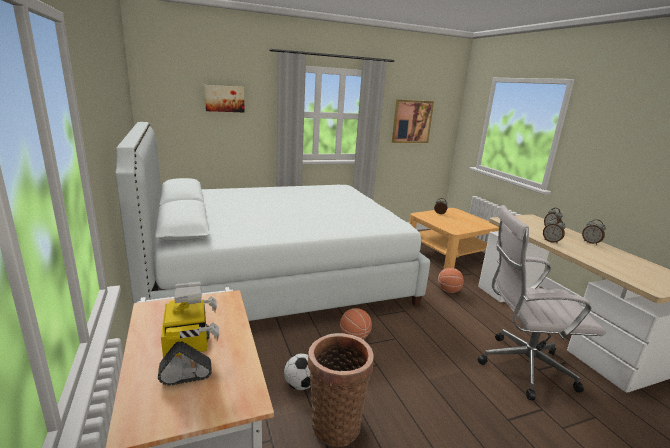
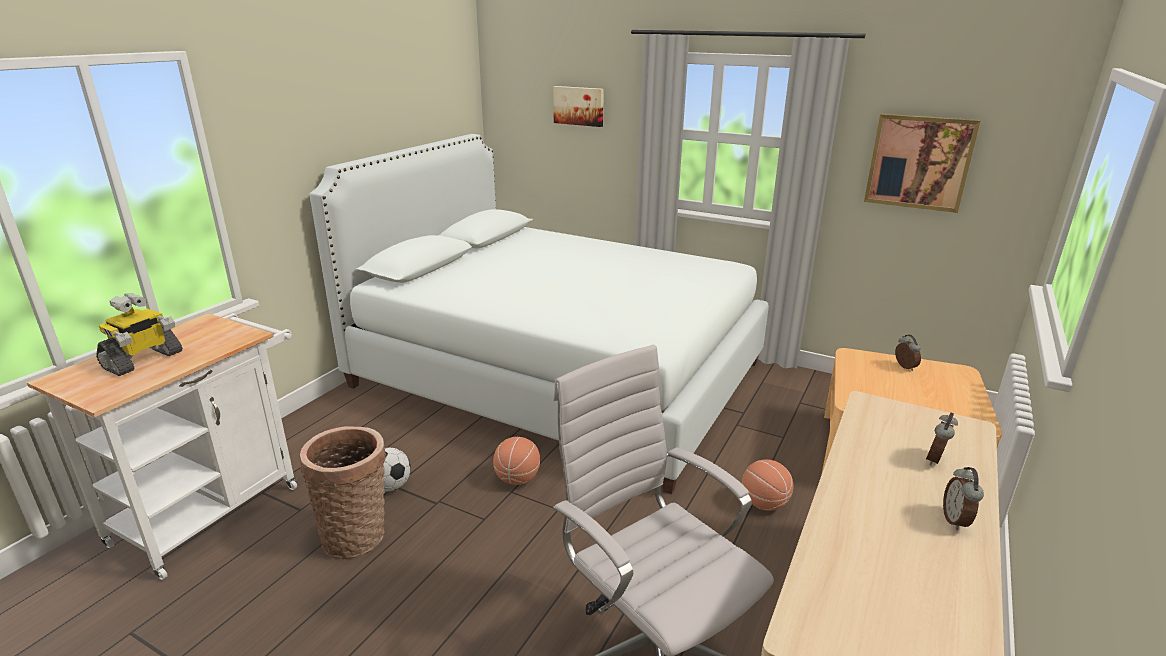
camera: 50 degrees right, 5 degrees up
(551, 241) = (853, 474): alarm clock -> none

